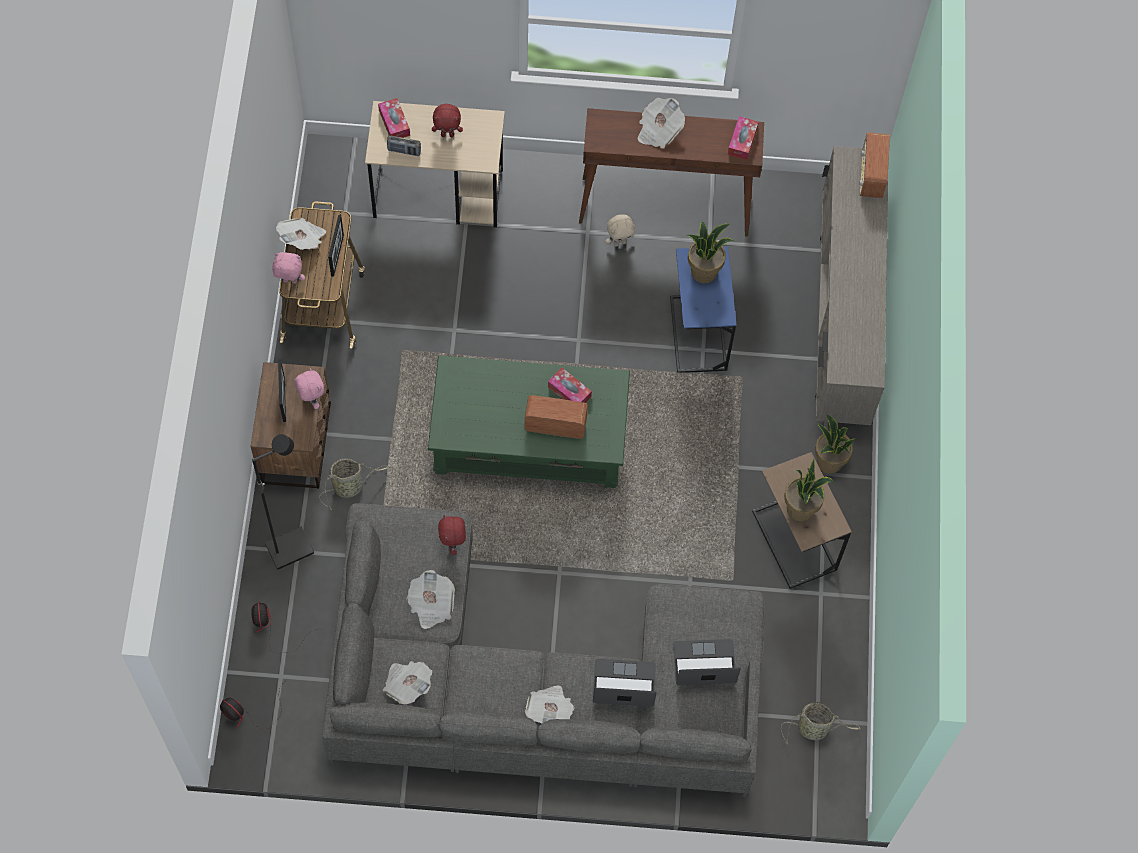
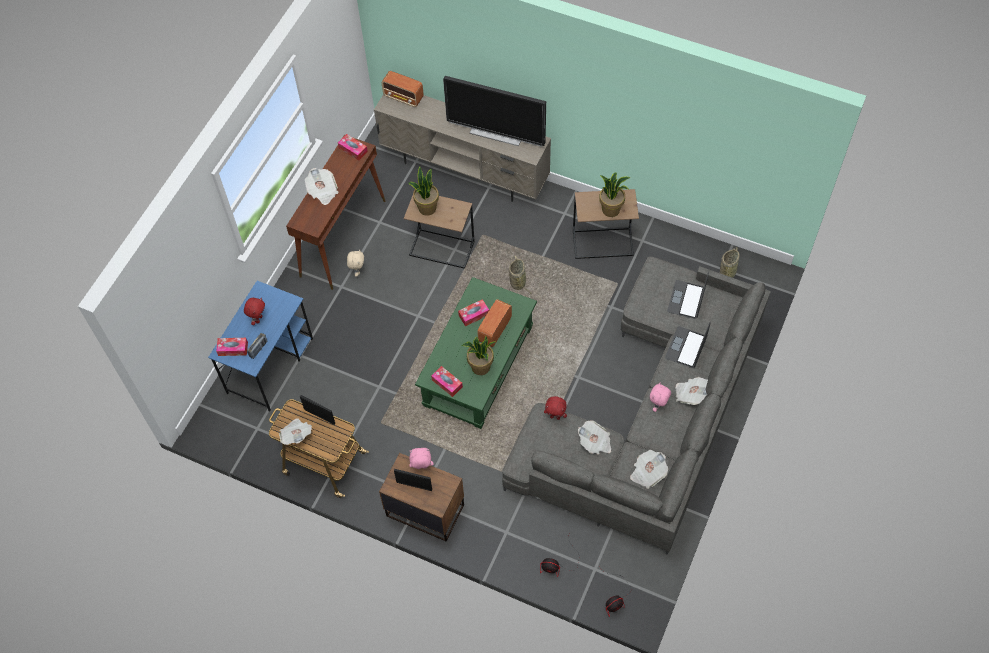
camera: 65 degrees left, 5 degrees down
(289, 282) = (326, 453): pink plush toy -> pink plush toy (658, 405)
(289, 548) = (501, 536): black floor lamp -> none
(350, 487) = (470, 485): basket -> basket (517, 281)
(439, 194) = (270, 365): beige desk -> blue desk
(452, 393) = (447, 383): none -> tissue box
(698, 333) = (442, 248): blue side table -> brown side table
(828, 462) = (557, 209): potted plant -> potted plant (480, 367)
(860, 314) = (496, 133): none -> television

